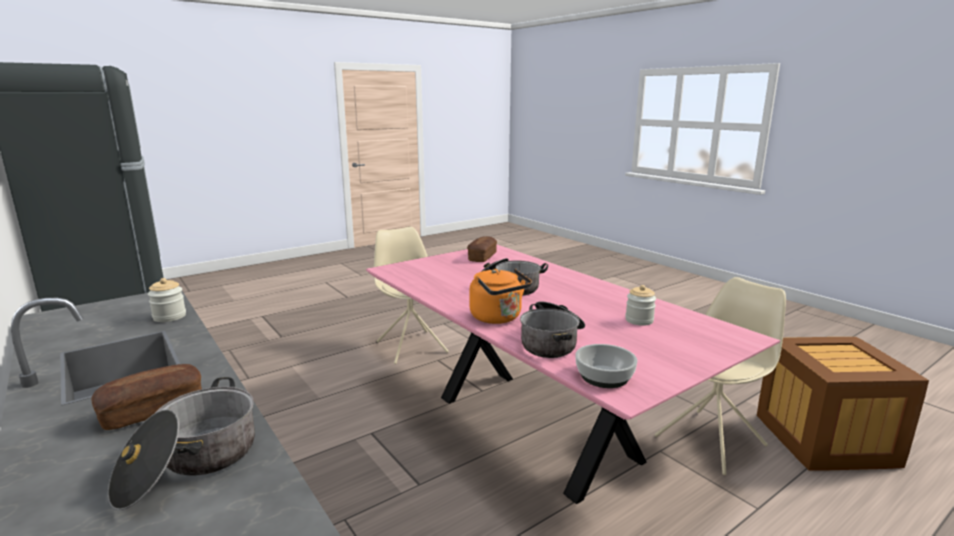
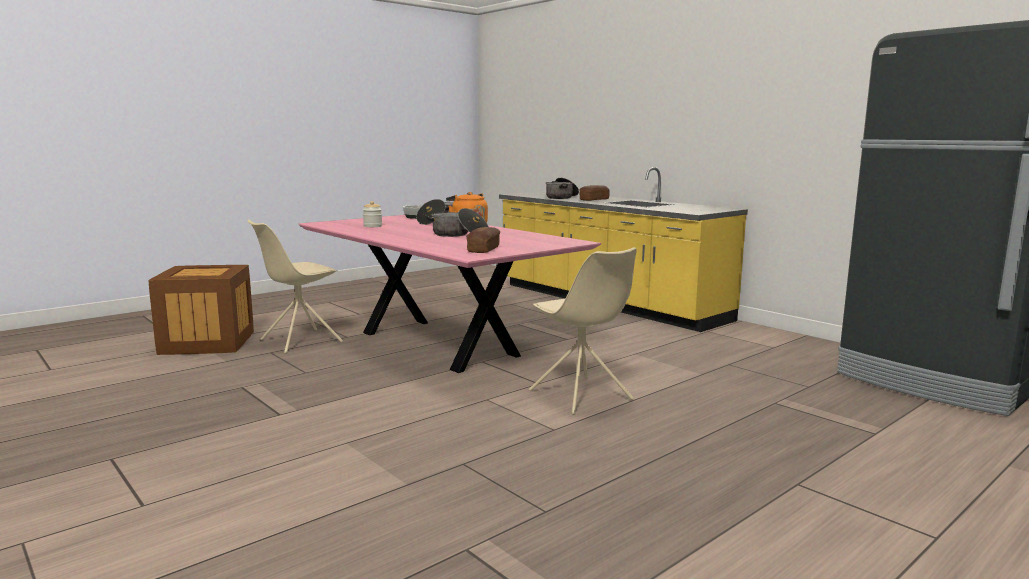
camera: 175 degrees right, 5 degrees down
(169, 317) = (659, 209): jar -> none

